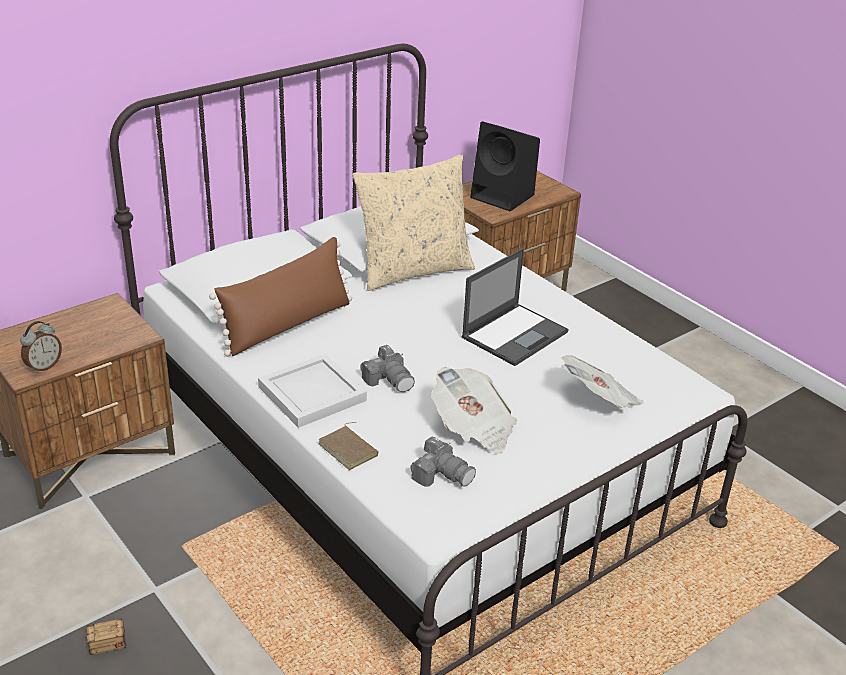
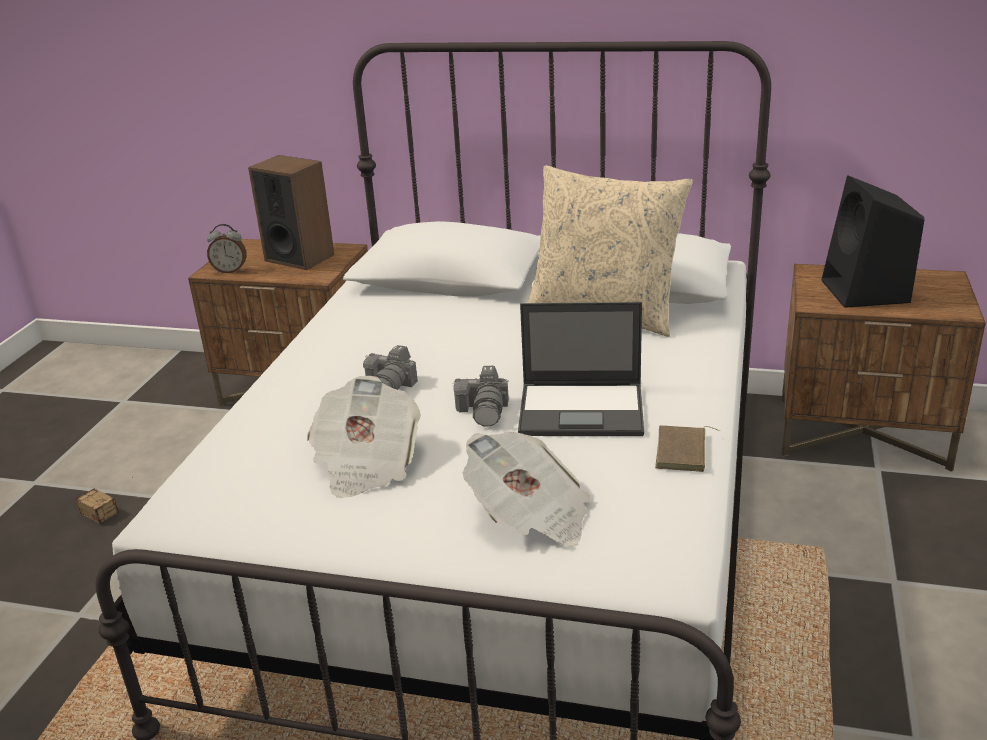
camera: 55 degrees right, 5 degrees down
(83, 328) = (299, 257): none -> speaker
(288, 325) = (410, 310): brown pillow -> none
(312, 392) = (318, 365): white tray -> none
(350, 449) = (248, 420): brown book -> brown book (683, 452)
(442, 475) = (261, 482): camera -> camera (484, 410)

